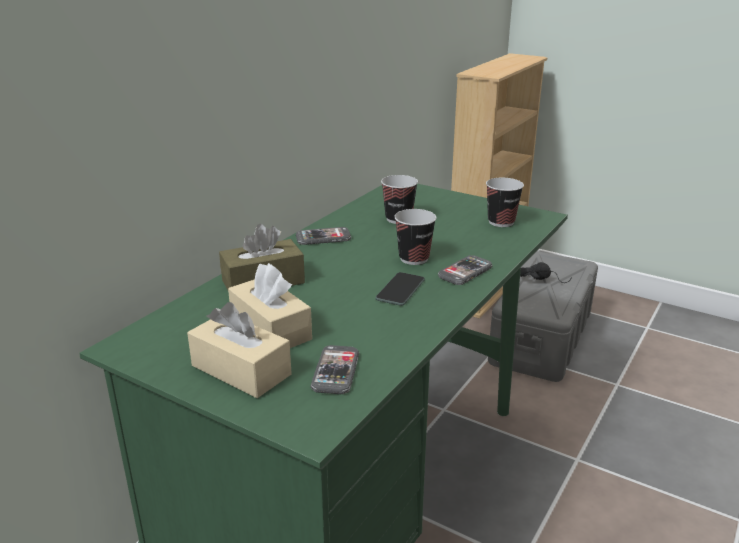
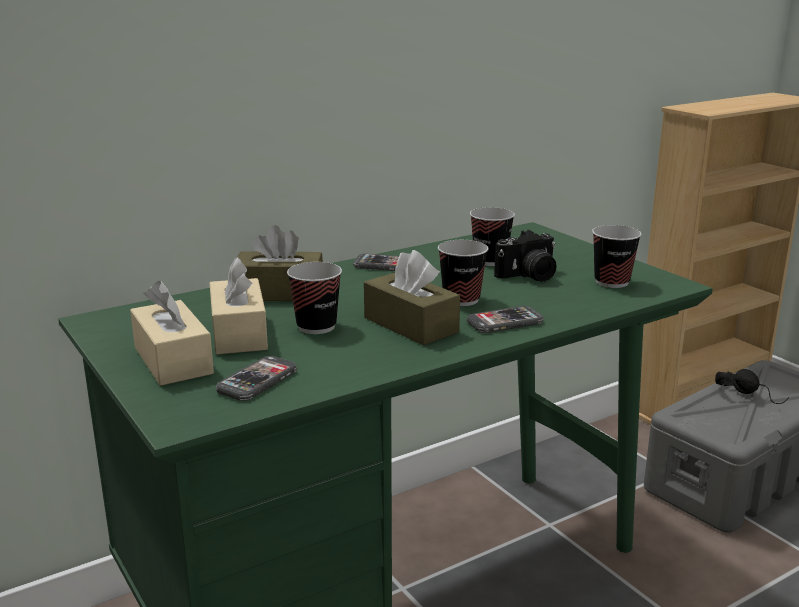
camera: 25 degrees right, 5 degrees down
(328, 308) = (316, 326): none -> cup
(400, 289) = (410, 325): phone -> brown tissue box
(440, 228) = (529, 276): none -> camera

